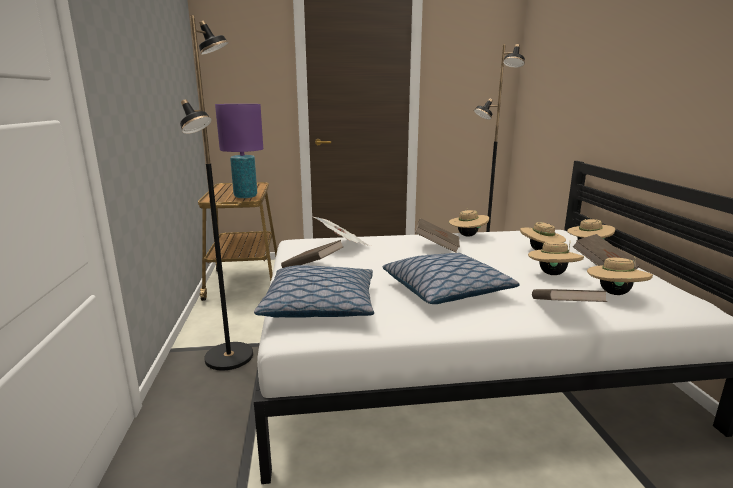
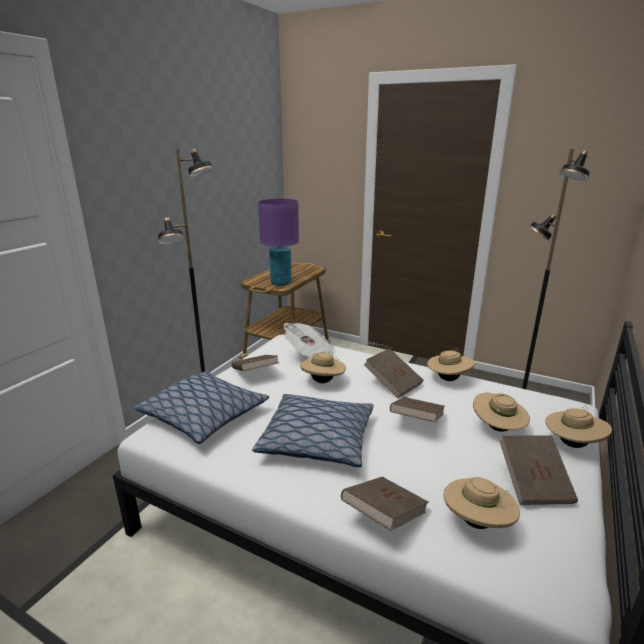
camera: 35 degrees right, 5 degrees up
(491, 260) = (416, 421): none -> brown book
(552, 274) = (450, 465): beige hat -> beige hat (323, 381)

